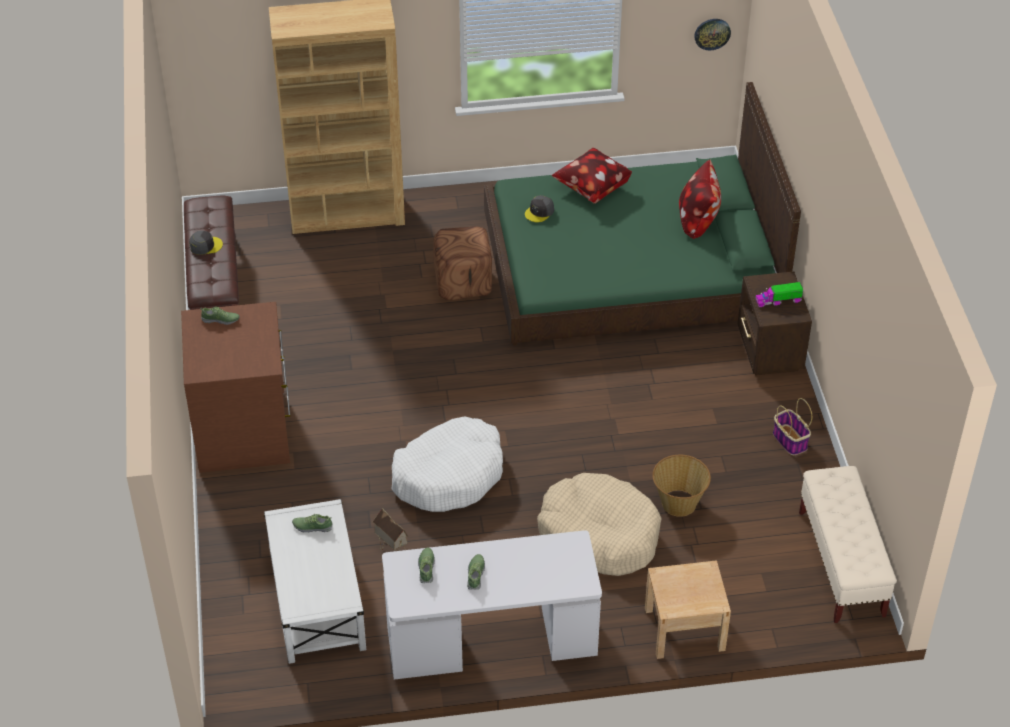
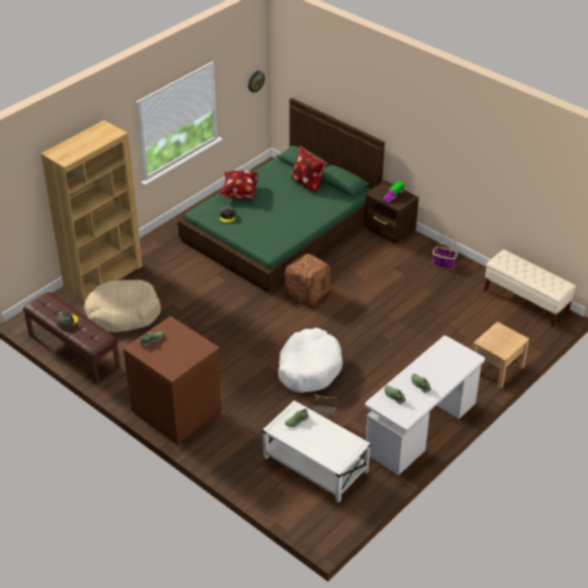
camera: 40 degrees left, 5 degrees down
(463, 283) = (207, 277): brown ottoman -> brown ottoman (308, 293)
(599, 534) = (411, 352): beige dog bed -> beige dog bed (123, 313)
(678, 502) = (429, 317): basket -> none

